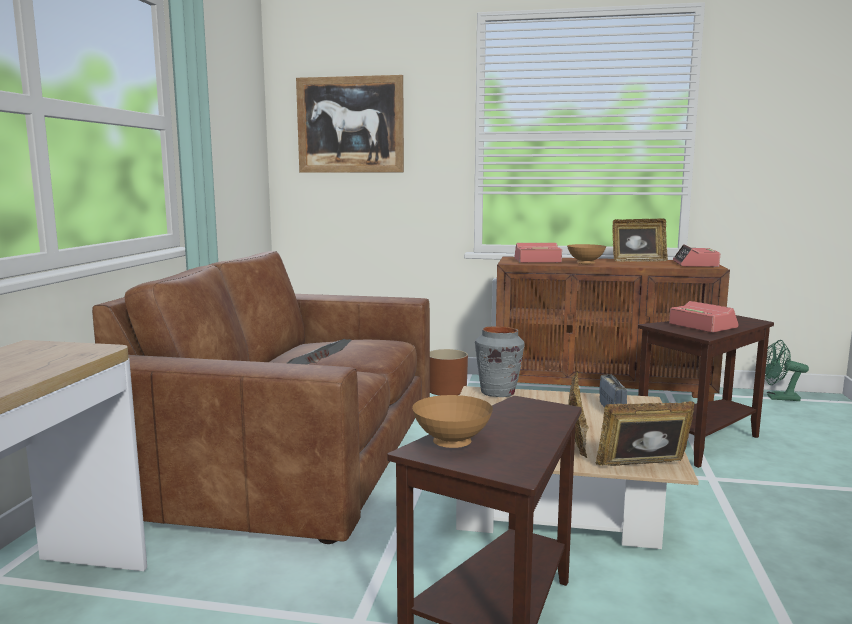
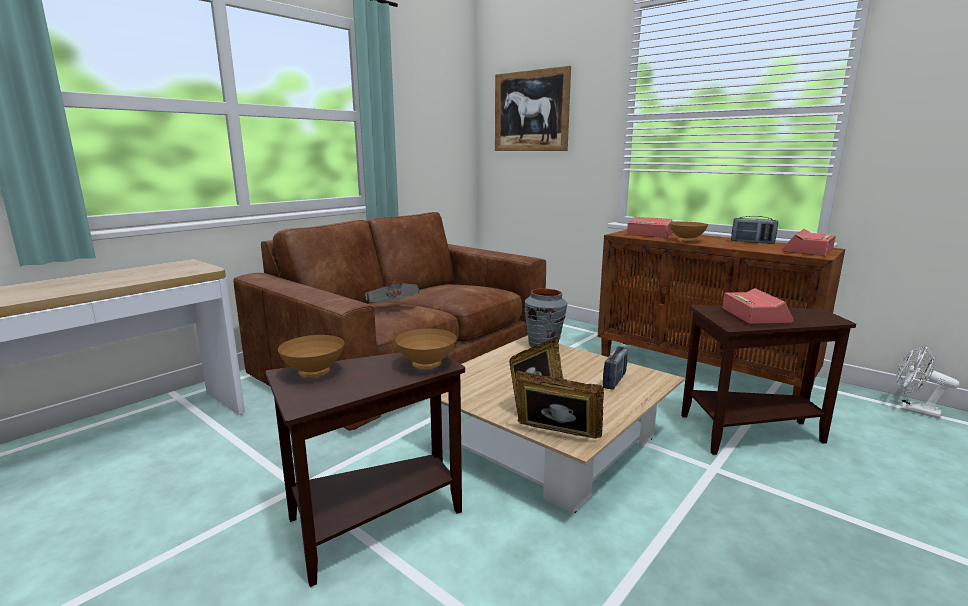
camera: 30 degrees right, 5 degrees up
(447, 390) = (573, 337): brown planter -> none
(545, 412) = (428, 365): none -> brown bowl
(638, 261) = (752, 242): picture frame -> radio
(778, 398) = (913, 409): green fan -> white fan

